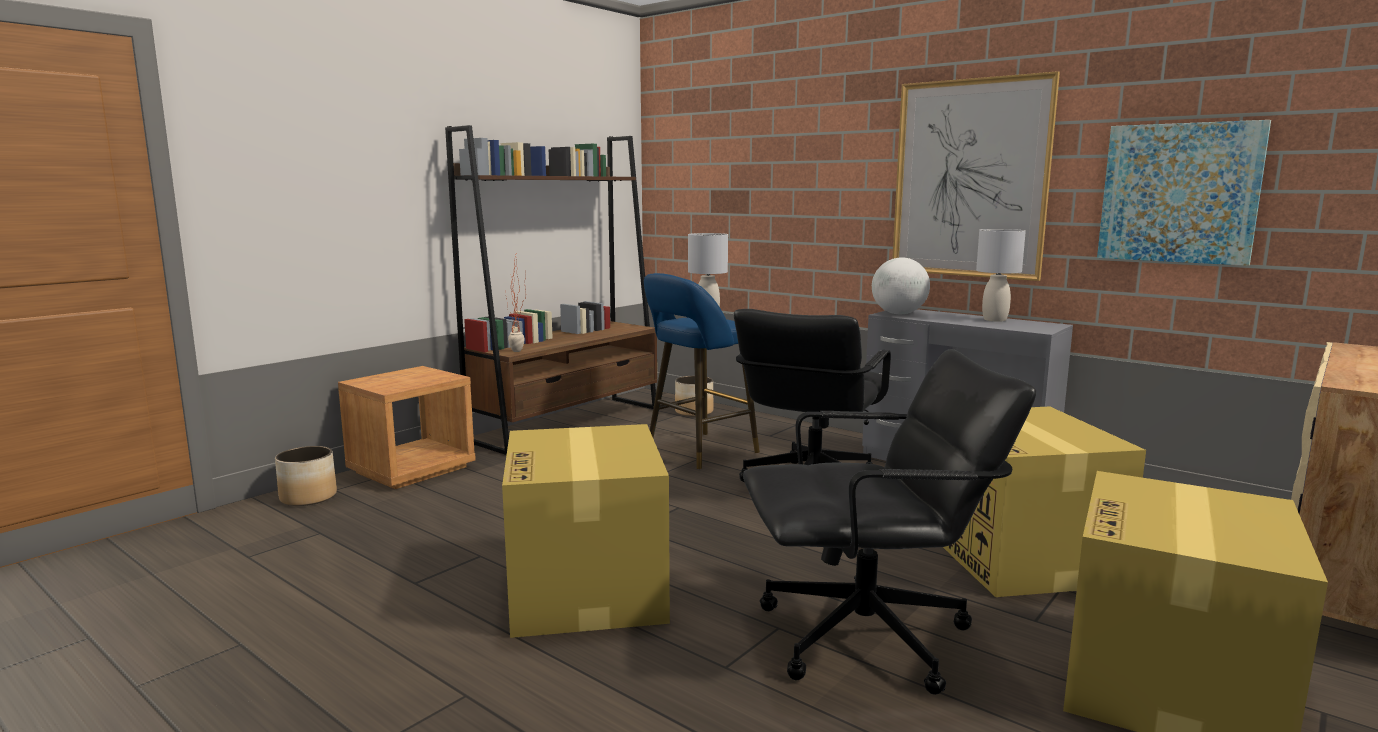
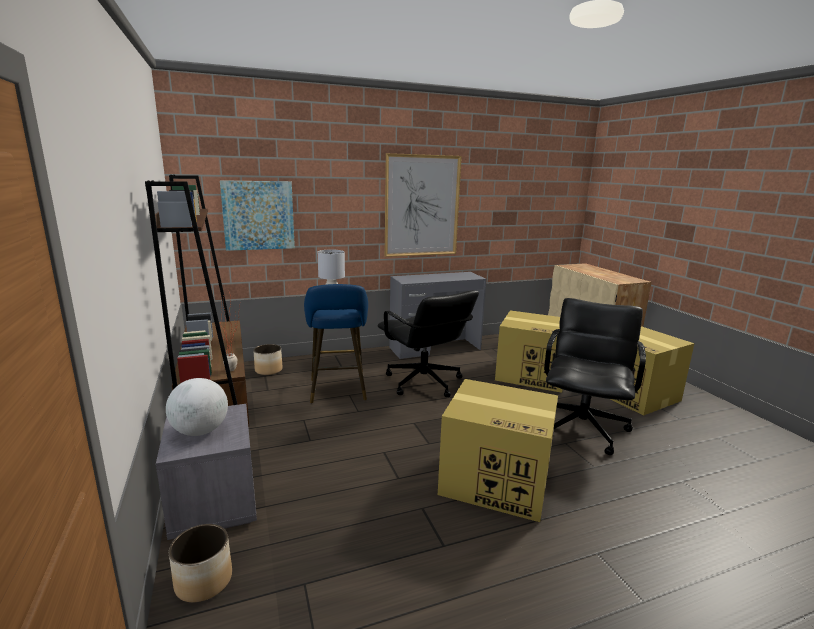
camera: 60 degrees left, 5 degrees up
(412, 469) = (214, 504): brown nightstand -> grey nightstand
(899, 314) = (409, 280): globe -> globe (200, 431)
(995, 319) = (445, 275): grey table lamp -> none
(1179, 193) = (503, 212): picture -> picture (258, 215)

